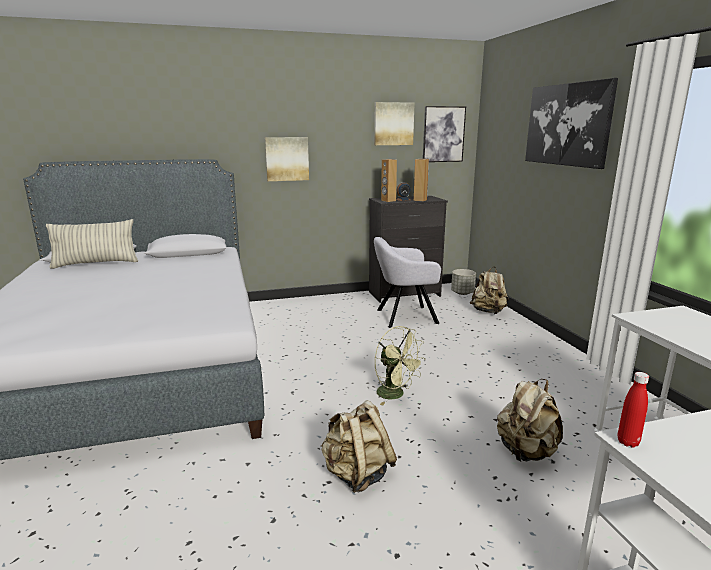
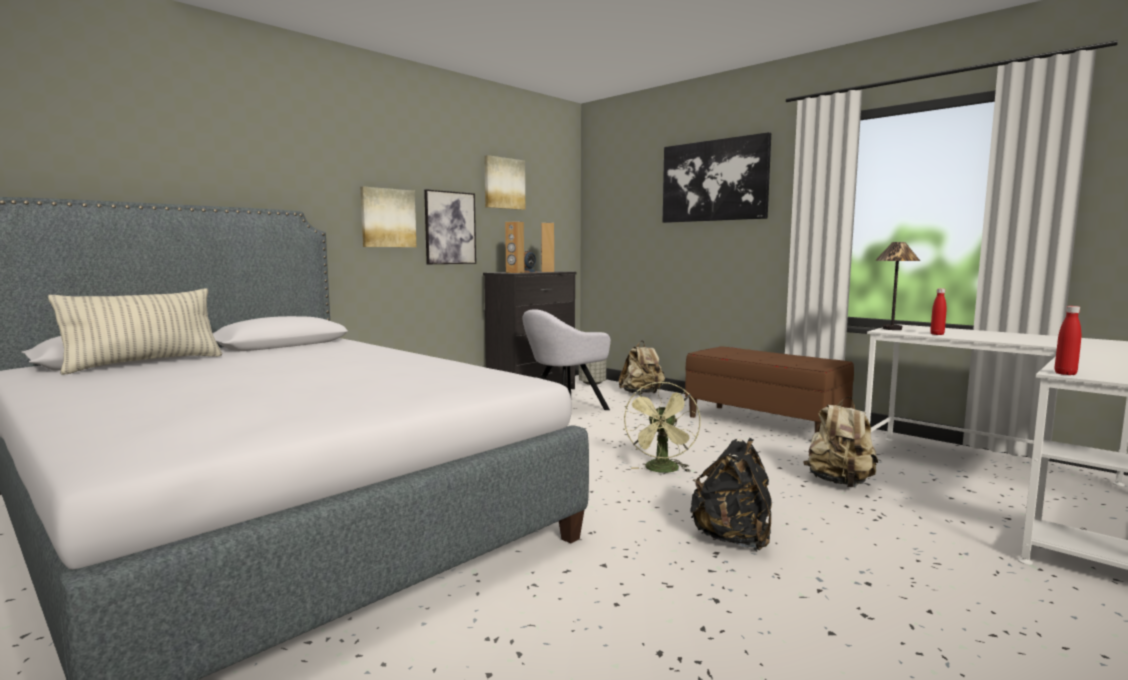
camera: 30 degrees left, 10 degrees down
(357, 474) = (733, 539): beige backpack -> black backpack
(396, 395) = (662, 470): green fan -> green fan turned 90 degrees clockwise
(443, 134) = (551, 200): picture -> picture (450, 228)
(553, 368) = (764, 423): none -> brown bench
(650, 315) = (892, 329): none -> table lamp
(679, 334) = (937, 334): none -> red bottle

